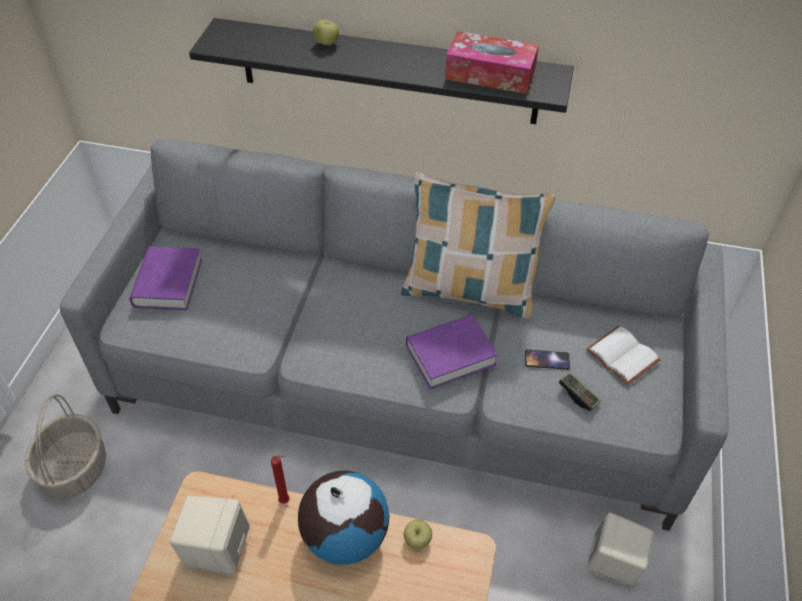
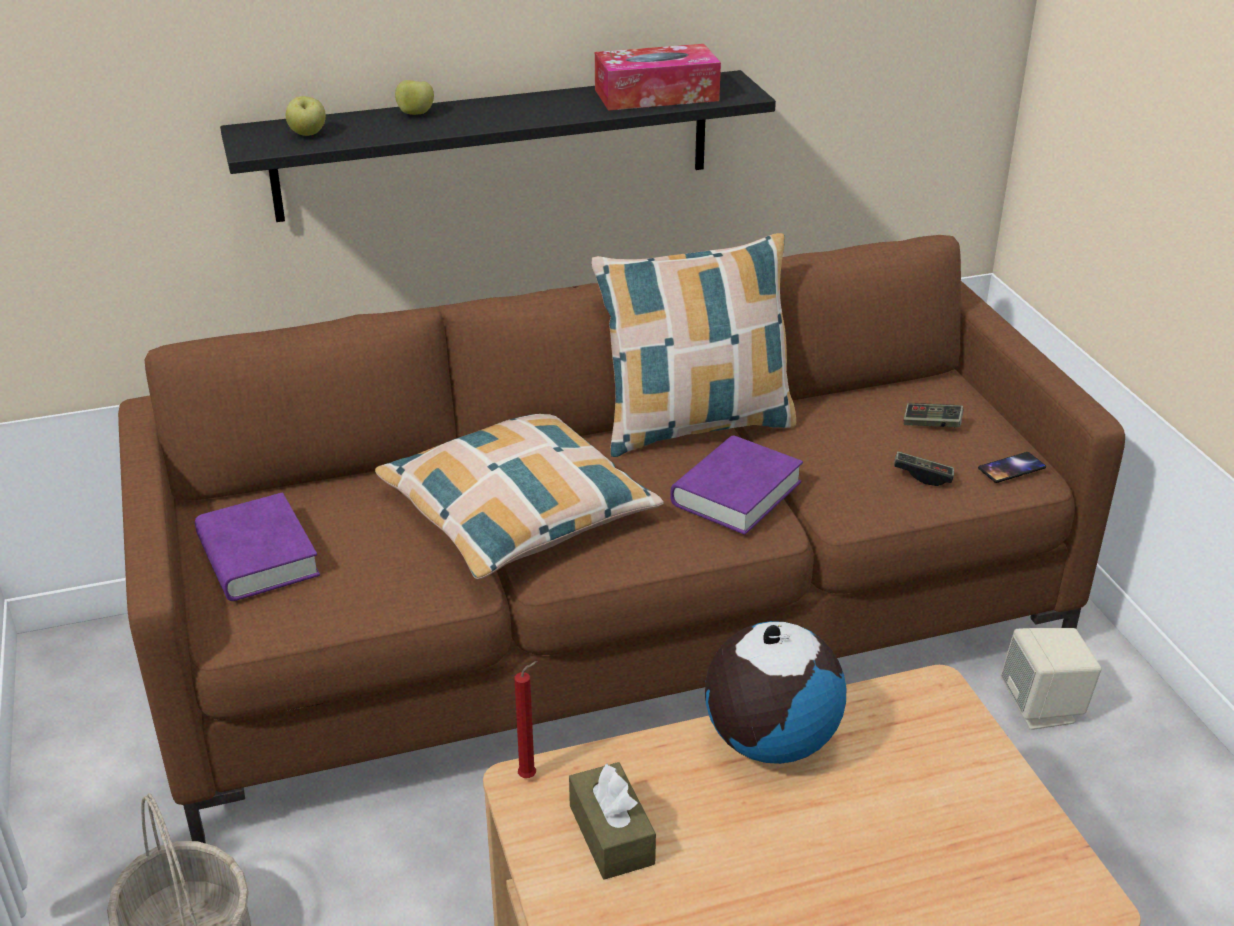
camera: 30 degrees left, 15 degrees down
(217, 550) = (611, 834): beige speaker -> brown tissue box
(286, 501) = (655, 741): red candle -> red candle (530, 776)
(320, 310) = (517, 510): none -> pillow
(400, 385) = (617, 634): grey sofa -> brown sofa
(417, 540) = (863, 705): apple -> apple (308, 134)
(547, 360) = (854, 456): phone -> phone (1012, 468)
(620, 356) = (932, 424): white book -> game controller

